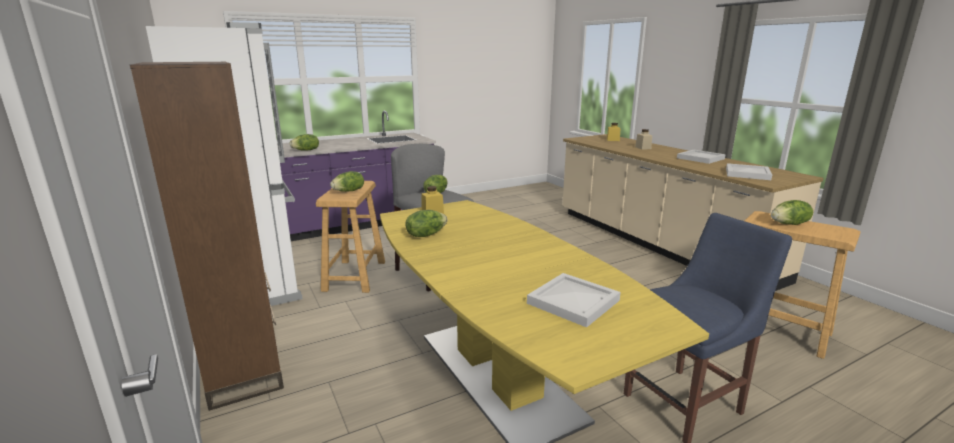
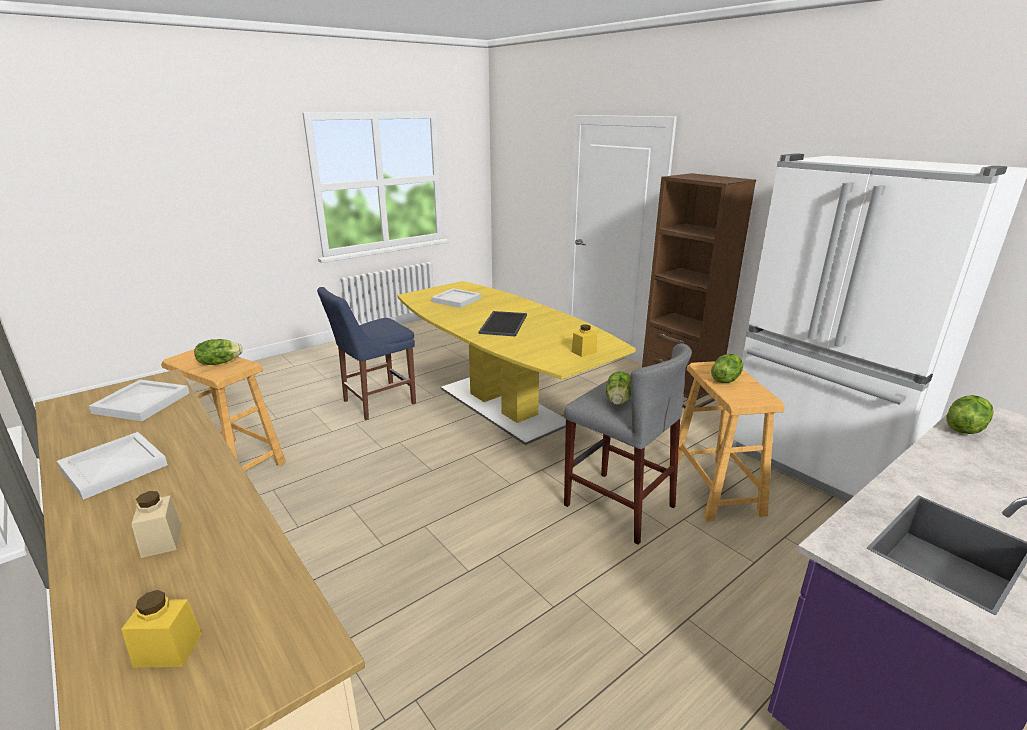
camera: 170 degrees right, 5 degrees up
(426, 235) = (568, 329): lettuce -> none
(501, 247) = (502, 323): none -> tray

